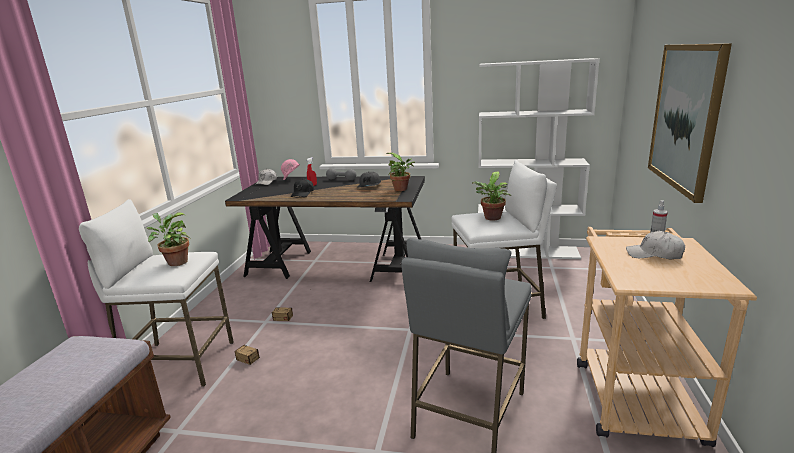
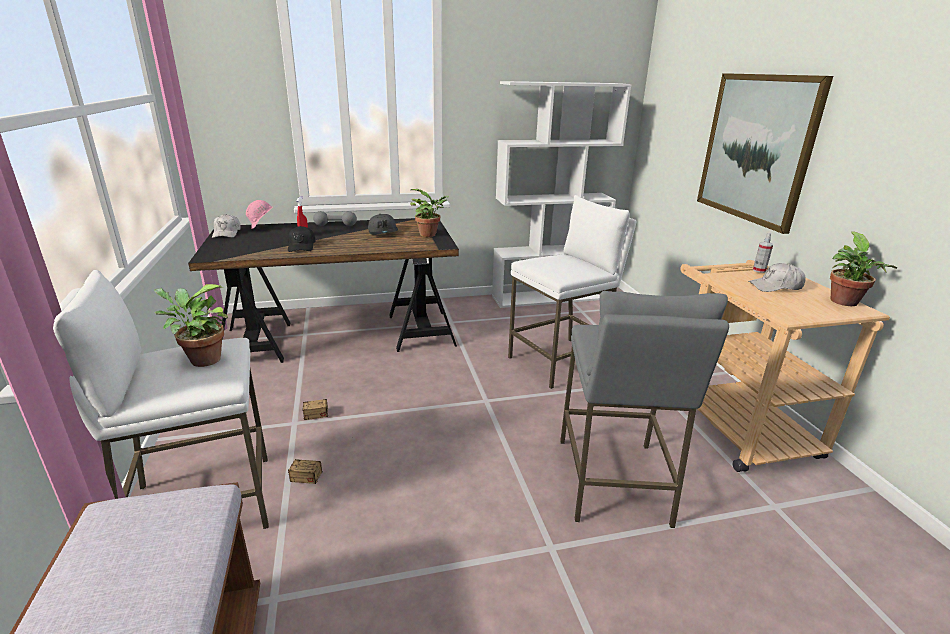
camera: 25 degrees left, 5 degrees up
(491, 218) = (562, 262): potted plant -> potted plant (845, 303)

